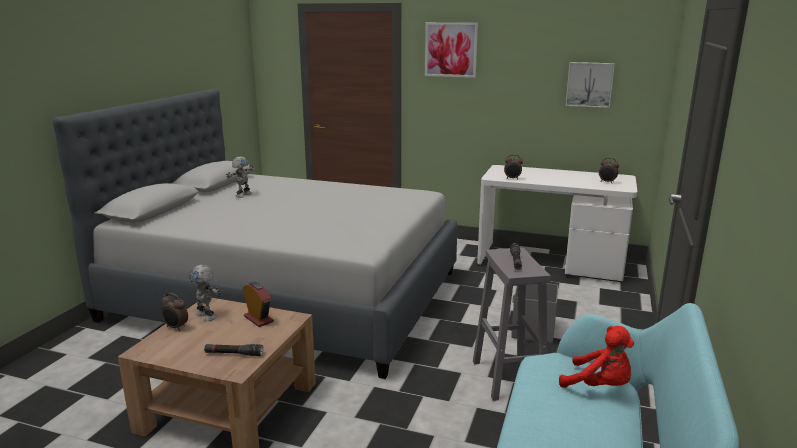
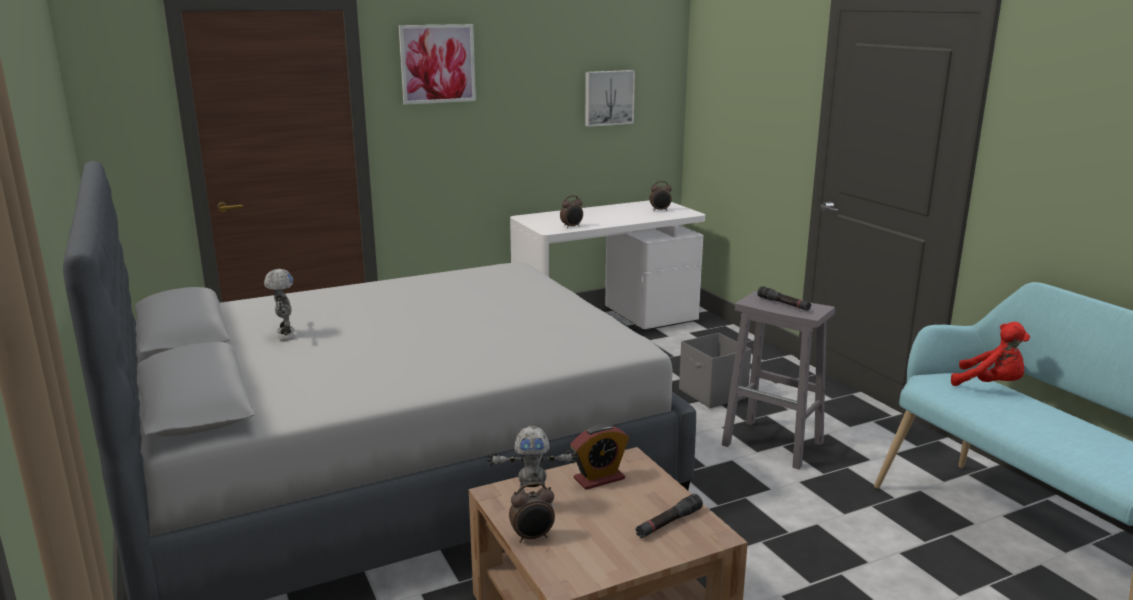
camera: 45 degrees left, 0 degrees up
(258, 319) = (599, 479): alarm clock -> alarm clock turned 150 degrees clockwise
(599, 386) = (990, 385): red plush toy -> red plush toy turned 45 degrees clockwise

